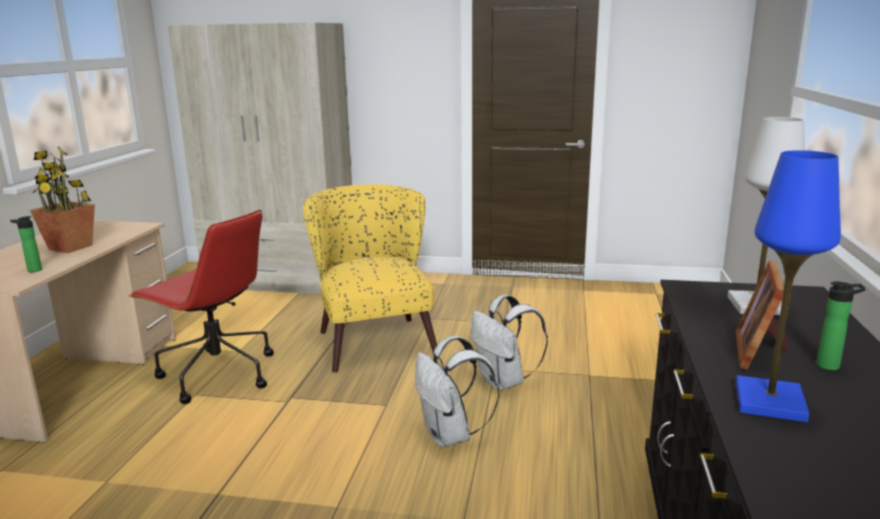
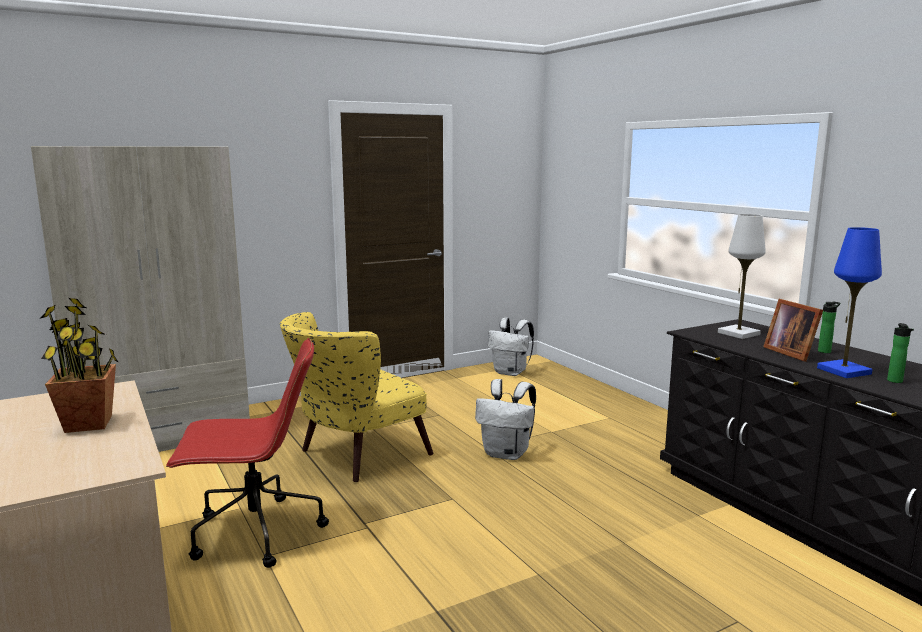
camera: 40 degrees left, 5 degrees down
(32, 271) = (115, 453): bottle -> bottle (896, 381)
(373, 338) = (354, 456): yellow armchair -> yellow armchair turned 75 degrees counterclockwise
(450, 436) = (532, 499): white backpack -> white backpack (511, 372)

